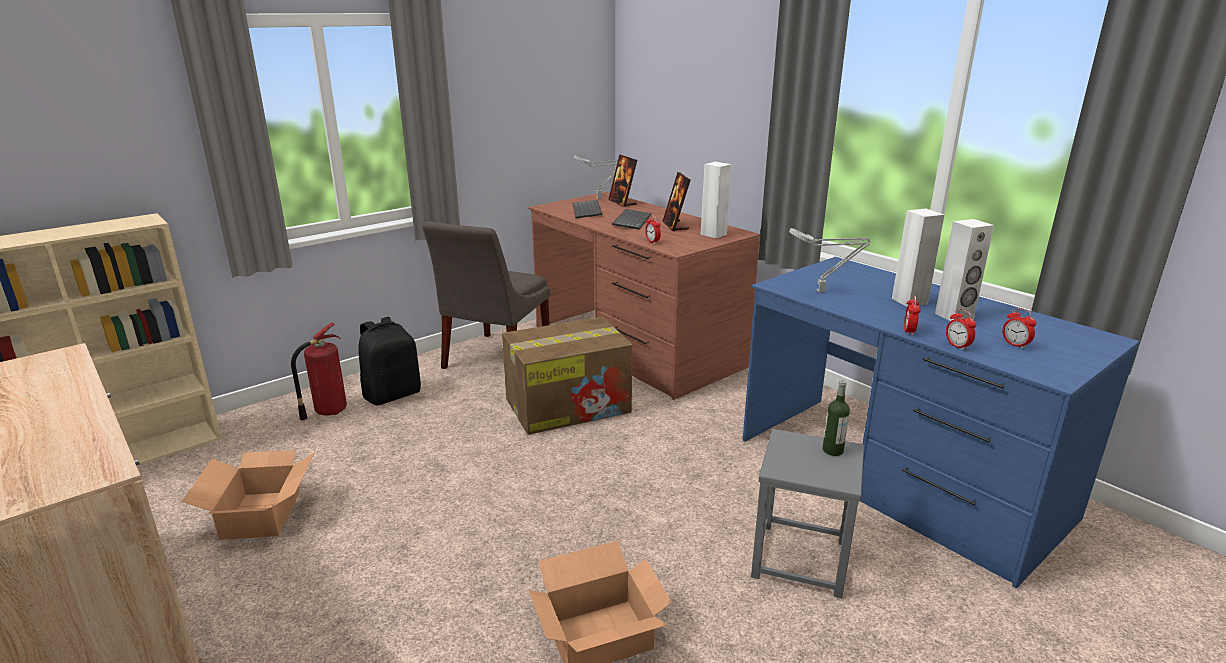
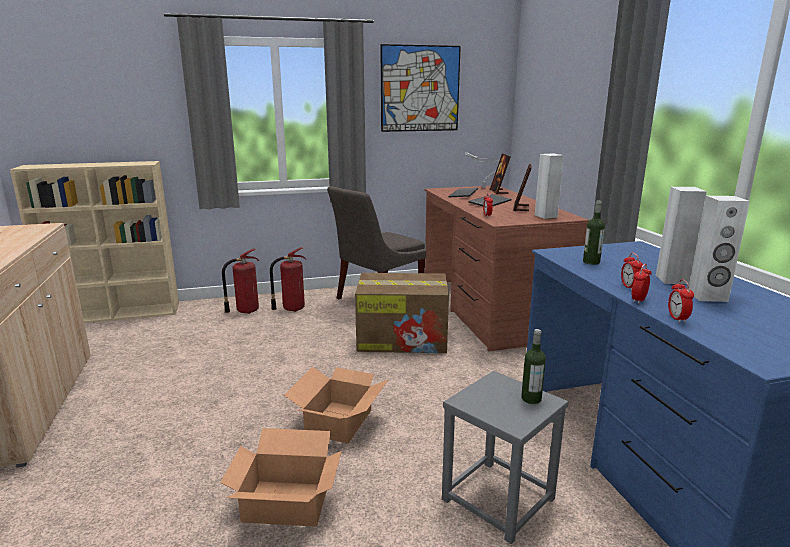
camera: 25 degrees right, 5 degrees down
(262, 514) = (157, 361): cardboard box -> cardboard box (340, 421)
(392, 394) = (292, 308): black backpack -> fire extinguisher
(510, 76) = (420, 89): none -> picture
(823, 292) = (591, 262): grey table lamp -> bottle
(1015, 345) = (749, 328): alarm clock -> alarm clock (629, 287)

